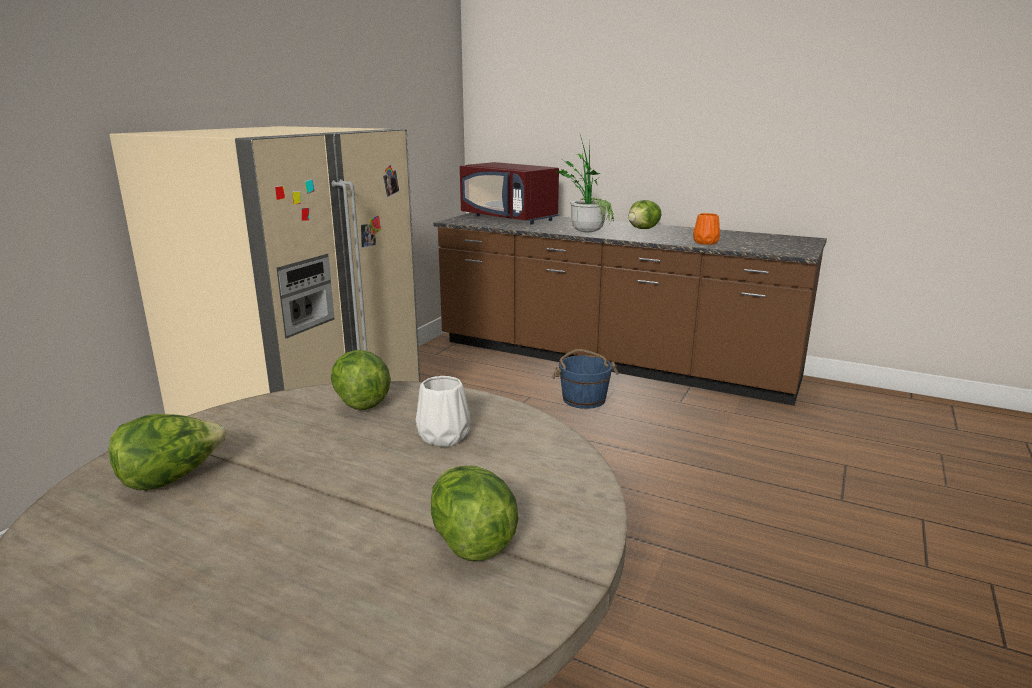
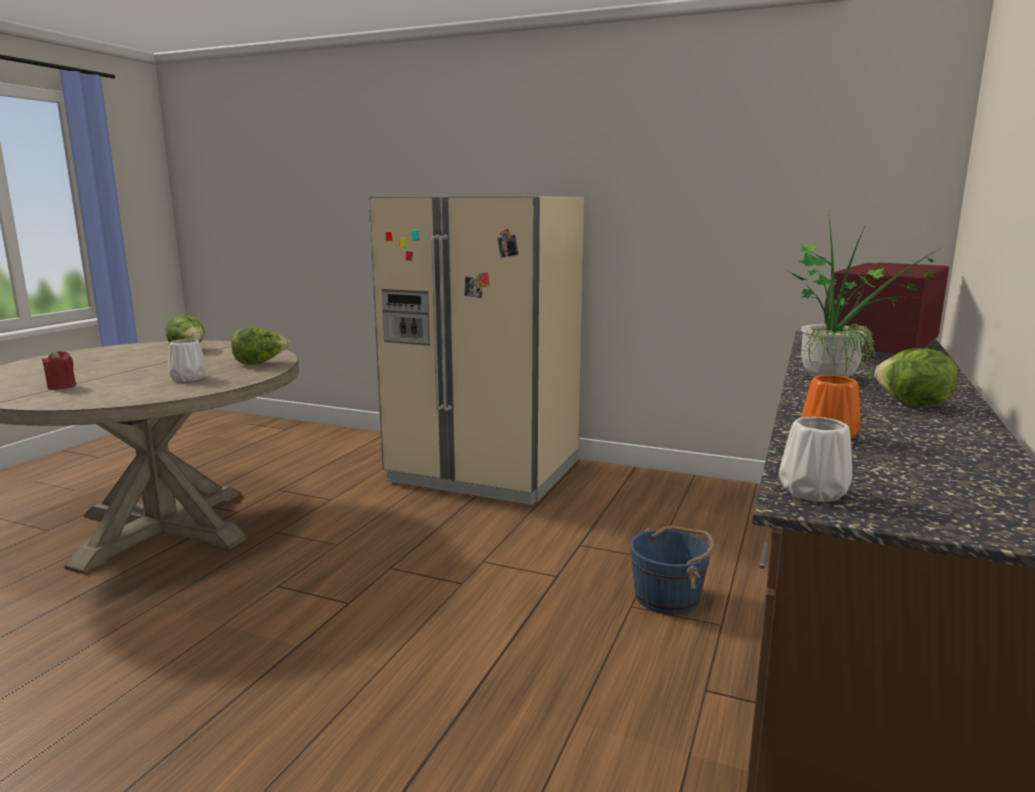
camera: 85 degrees right, 5 degrees down
(471, 540) = (62, 387): lettuce -> red candle
(786, 251) = (812, 491): none -> white vase

